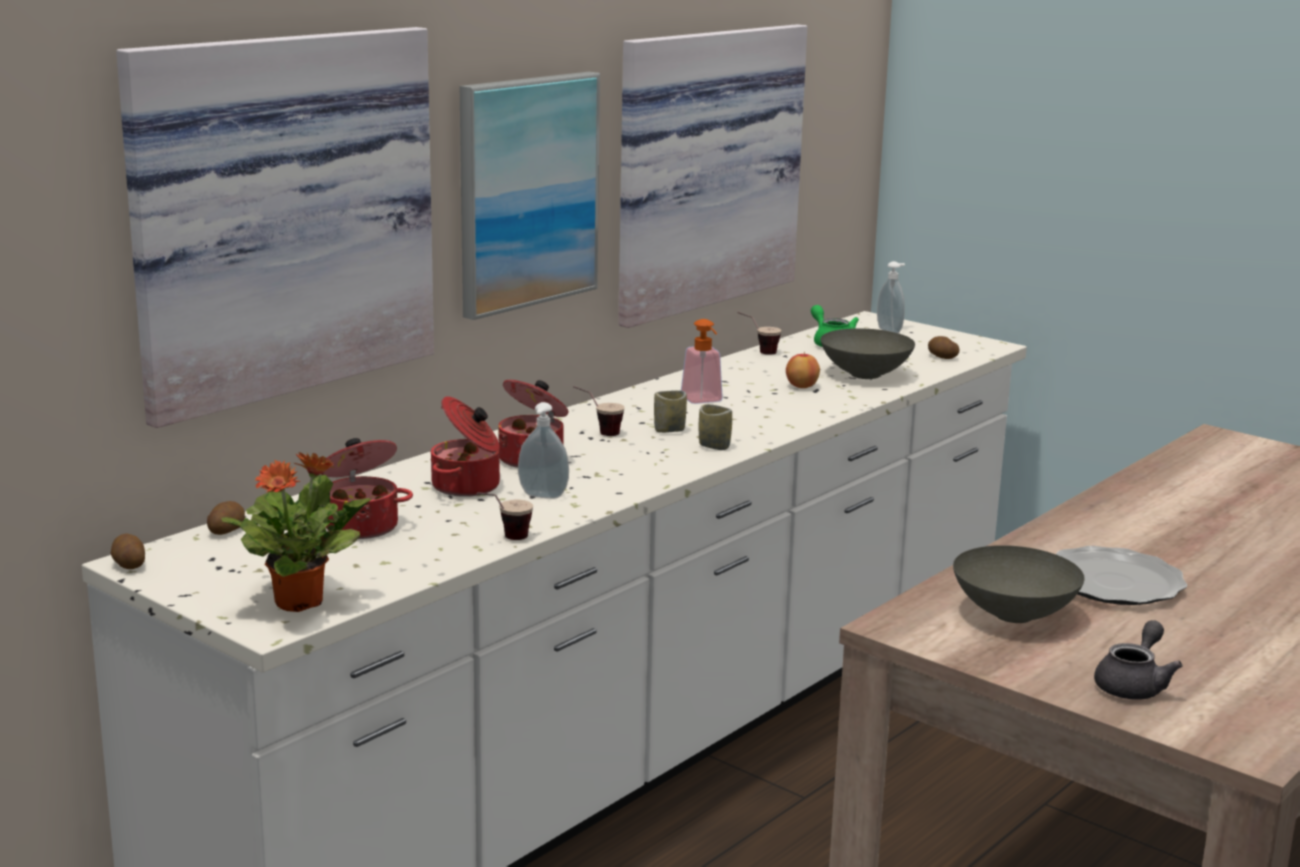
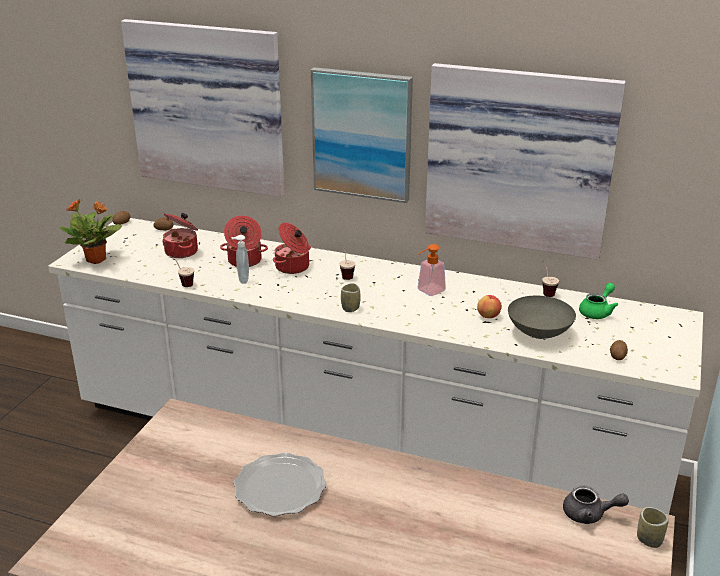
camera: 70 degrees right, 10 degrees up
(669, 430) = (367, 291): cup -> cup (649, 540)
(890, 331) = (660, 328): soap dispenser -> none
(1015, 614) = (210, 453): grey bowl -> none
(1133, 685) = (126, 506): grey teapot -> grey teapot (589, 515)

